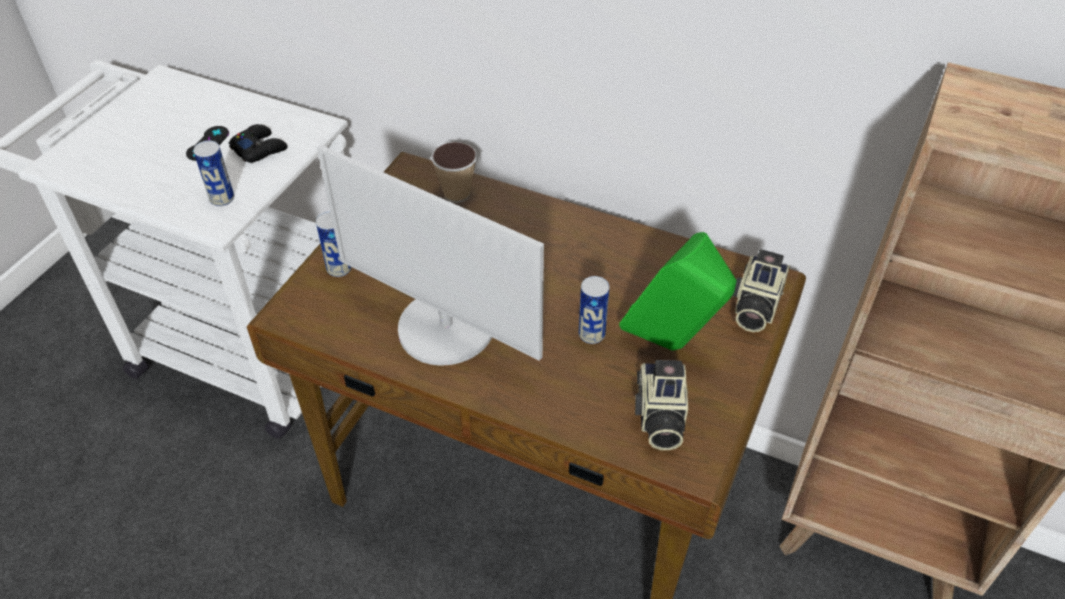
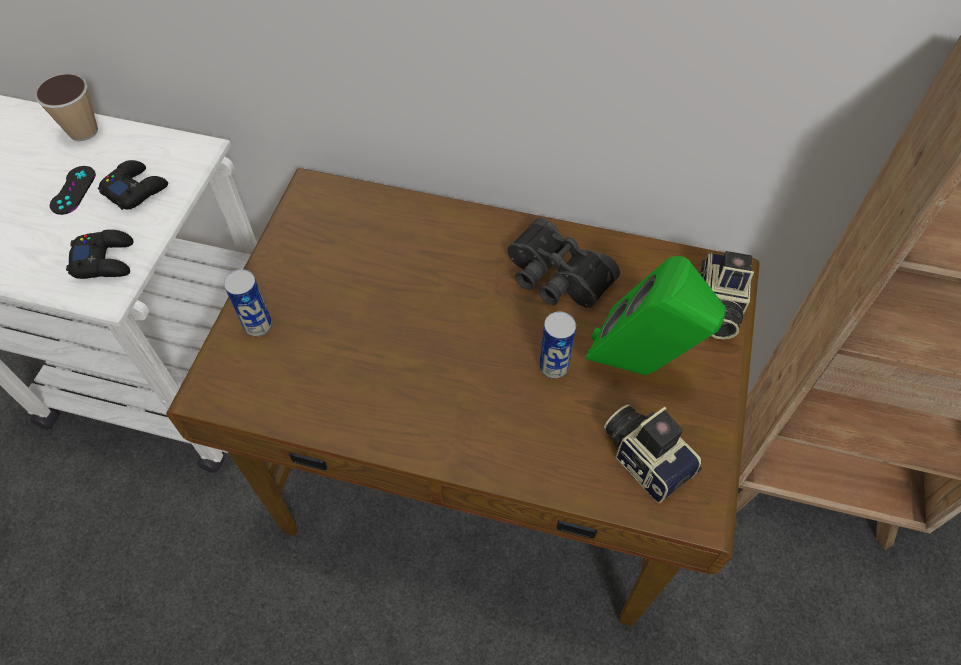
camera: 10 degrees left, 10 degrees up
(222, 199) = (105, 260): can -> black game controller
(446, 329) = (394, 384): monitor -> none
(457, 194) = (370, 213): cup -> cup (83, 131)
(610, 265) = (555, 278): none -> black binoculars
(659, 418) = (646, 458): camera -> camera turned 150 degrees clockwise

